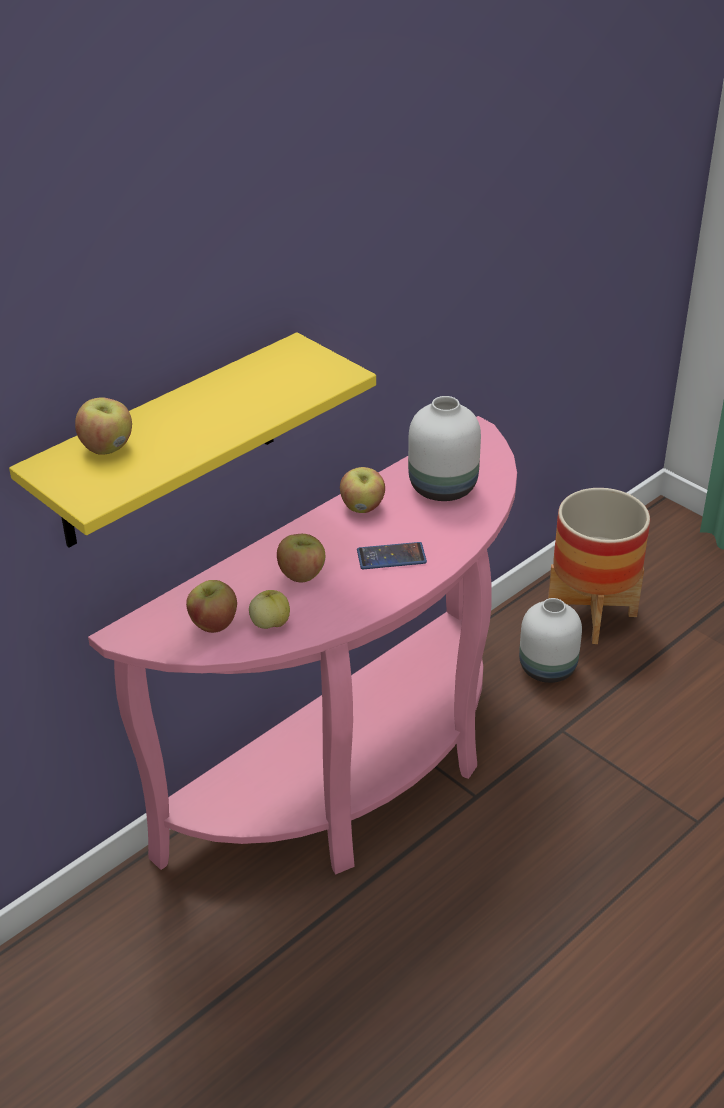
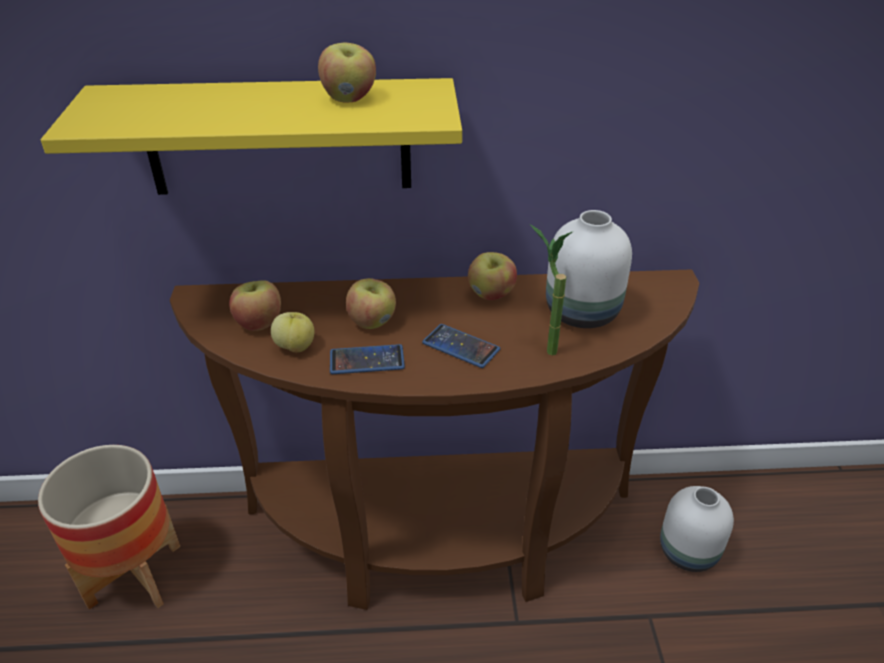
camera: 40 degrees right, 0 degrees up
(107, 447) = (162, 98): apple -> apple (349, 98)
(338, 603) = (367, 360): none -> phone
(356, 778) = (441, 539): pink console table -> brown console table
(447, 526) = (543, 347): none -> potted plant
(592, 613) = (777, 529): planter -> planter (135, 575)

